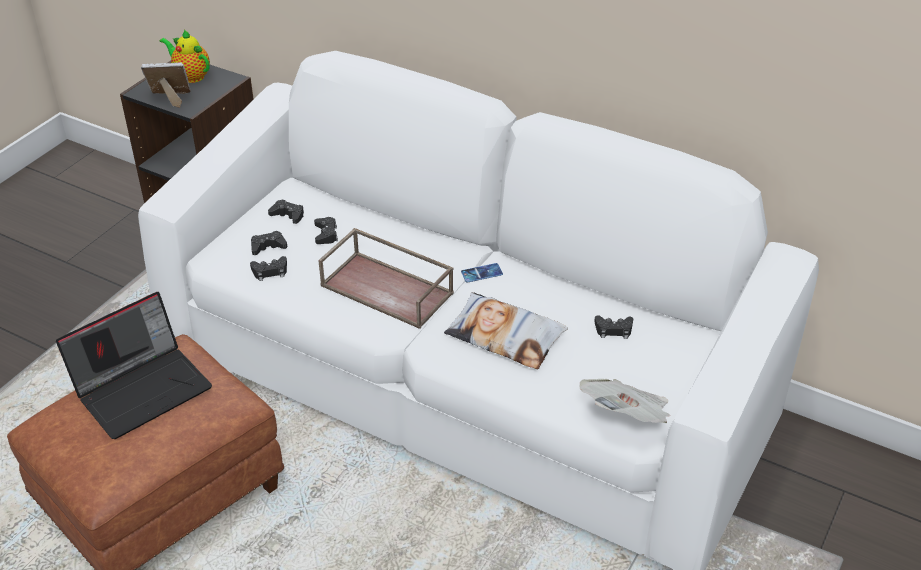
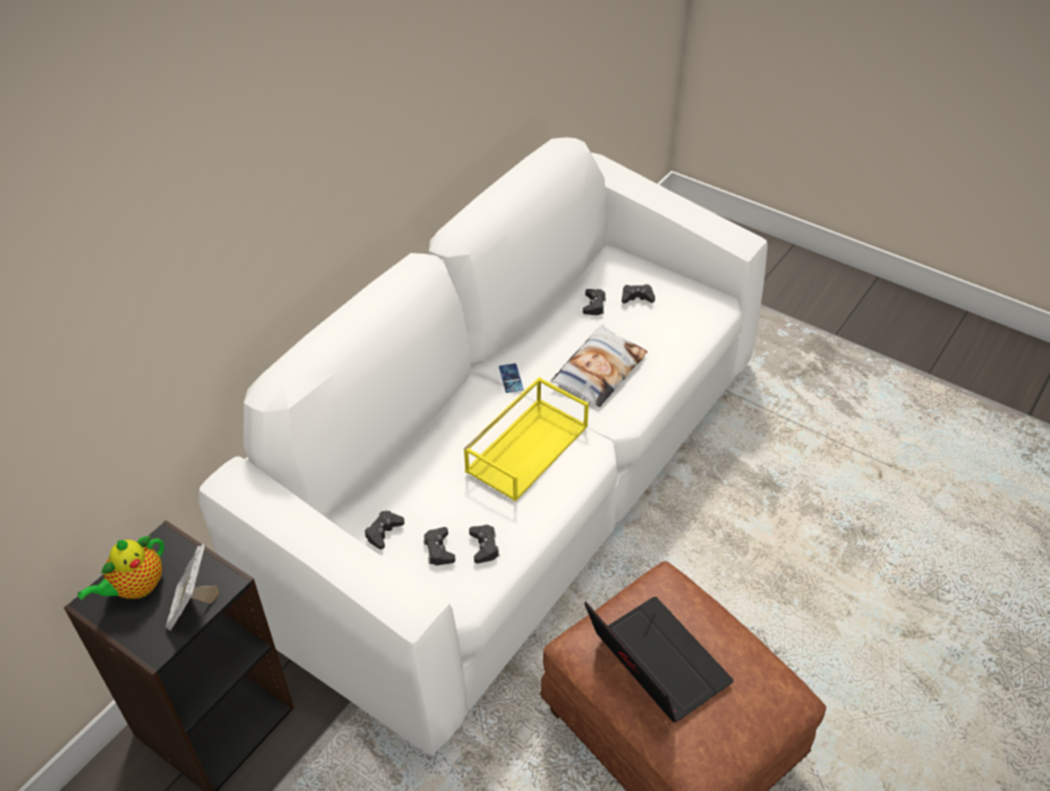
camera: 85 degrees left, 5 degrees up
(326, 234) = (422, 499): black game controller -> black game controller (637, 297)
(388, 289) = (527, 447): brown tray -> yellow tray
(626, 417) = (698, 309): newspaper -> none

